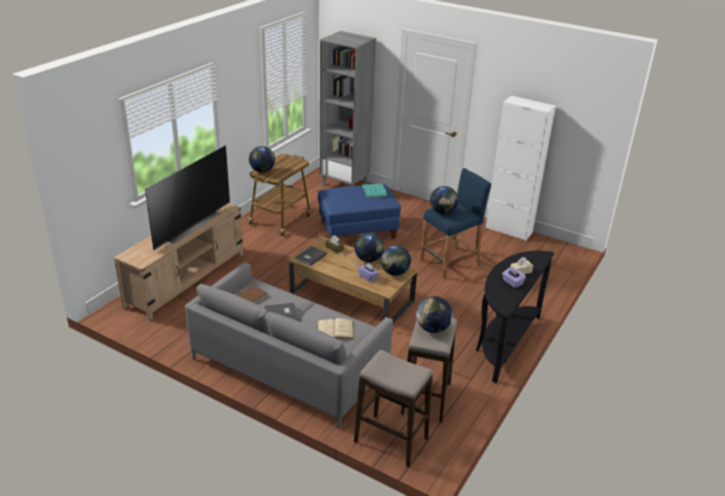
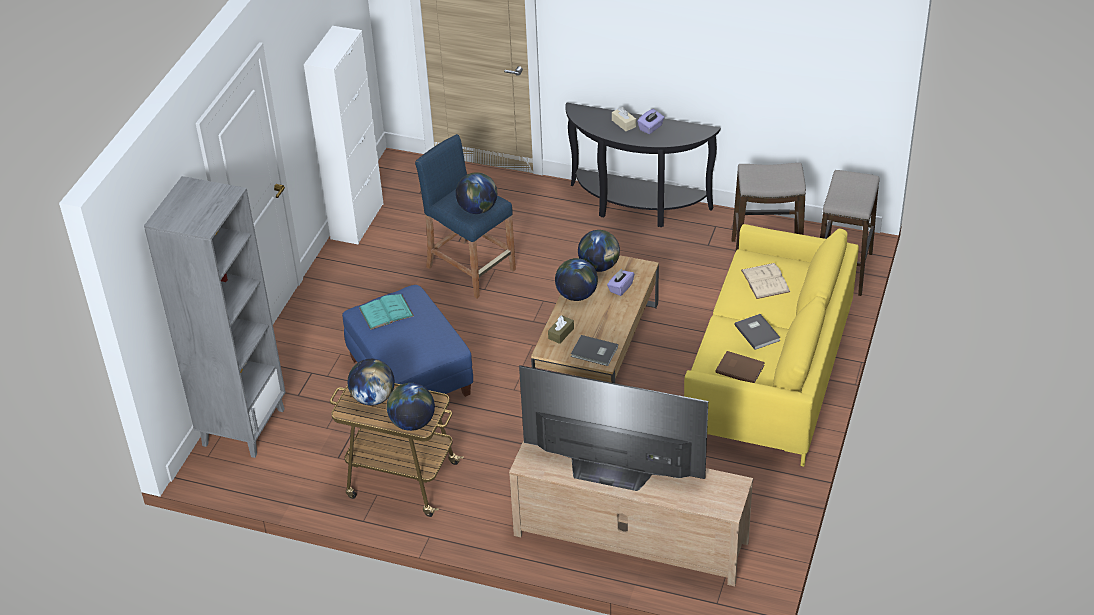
camera: 100 degrees left, 10 degrees up
(289, 366) = (769, 373): grey sofa -> yellow sofa
(433, 329) = (768, 176): globe -> globe (373, 398)

